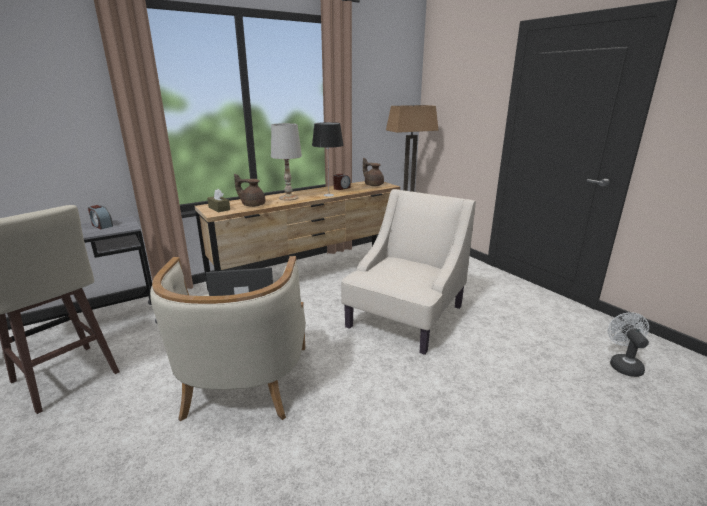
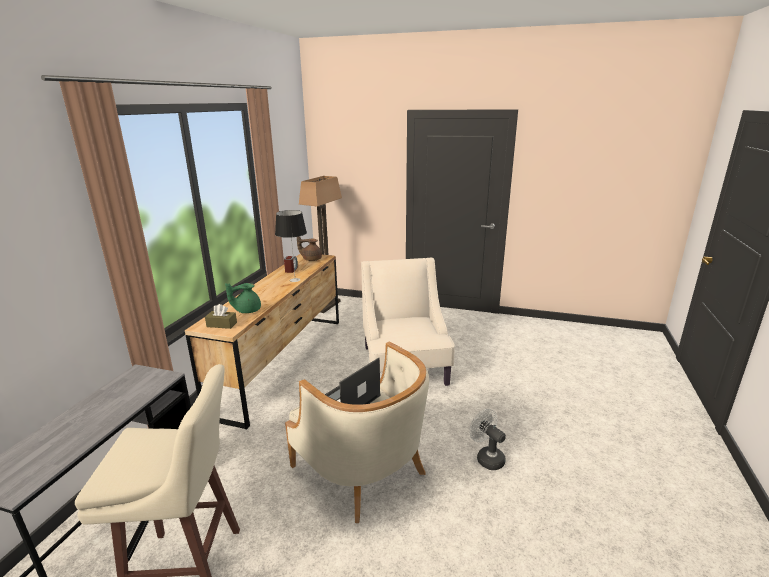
camera: 40 degrees left, 0 degrees up
(102, 225) = (126, 387): alarm clock -> none
(252, 205) = (247, 310): brown teapot -> green teapot
(288, 197) = (264, 293): white table lamp -> none
(623, 364) = (543, 342): white fan -> white fan (486, 457)

